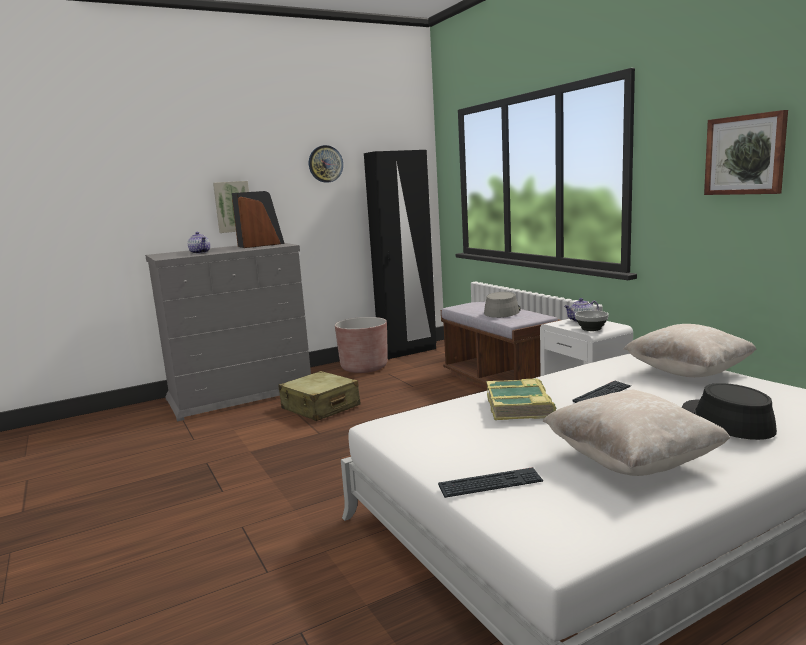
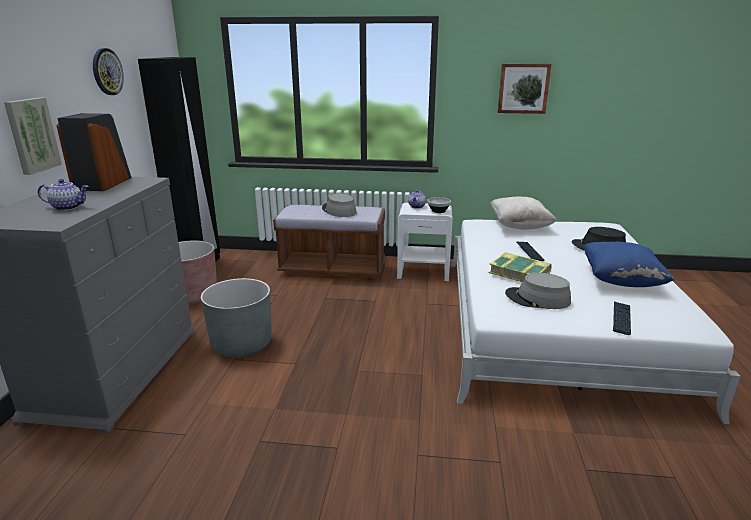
camera: 55 degrees left, 10 degrees up
(320, 407) = (241, 344): beige suitcase -> grey planter
(463, 431) = (537, 299): none -> grey hat
(631, 461) = (620, 281): beige pillow -> blue pillow

